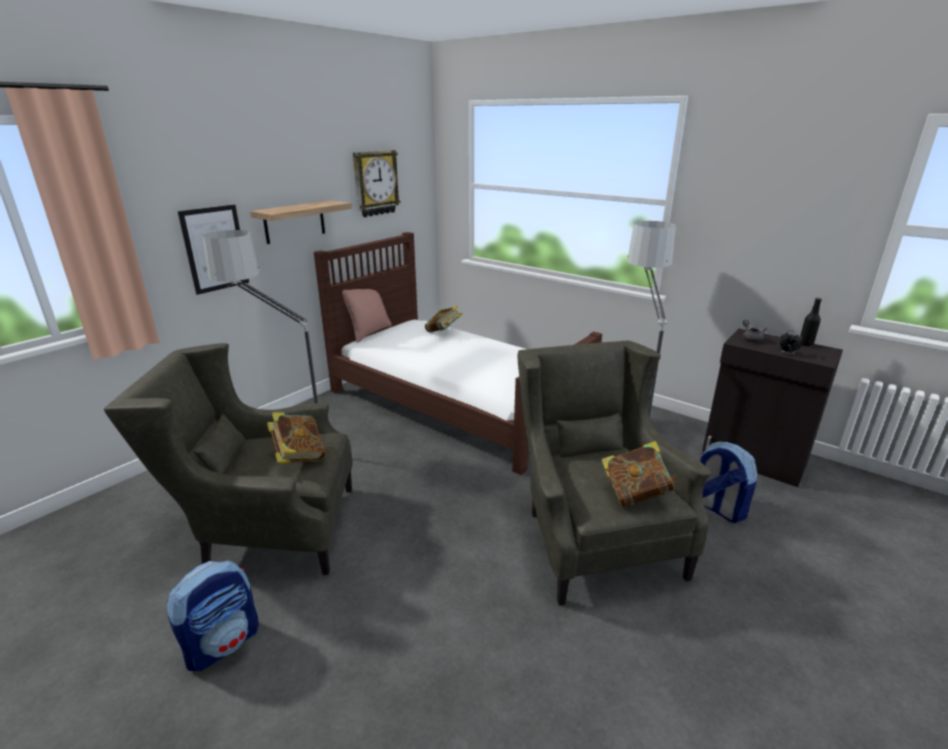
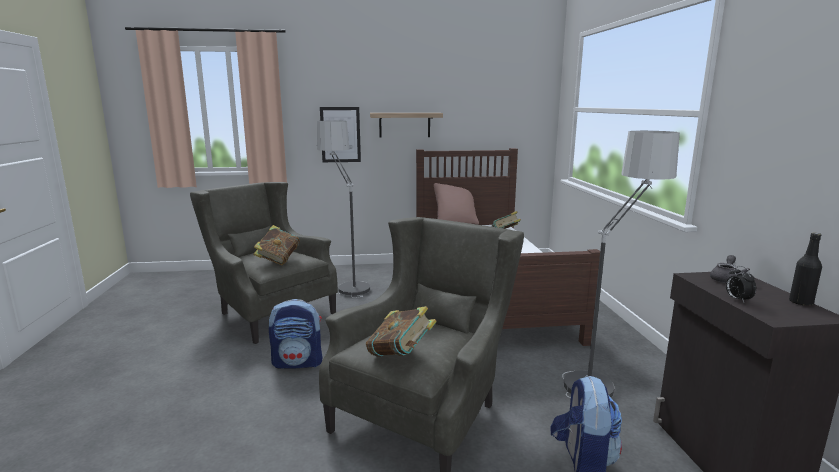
camera: 45 degrees right, 10 degrees down
(223, 643) = (175, 345): backpack -> backpack (298, 362)
(375, 183) = (486, 103): wall clock -> none

